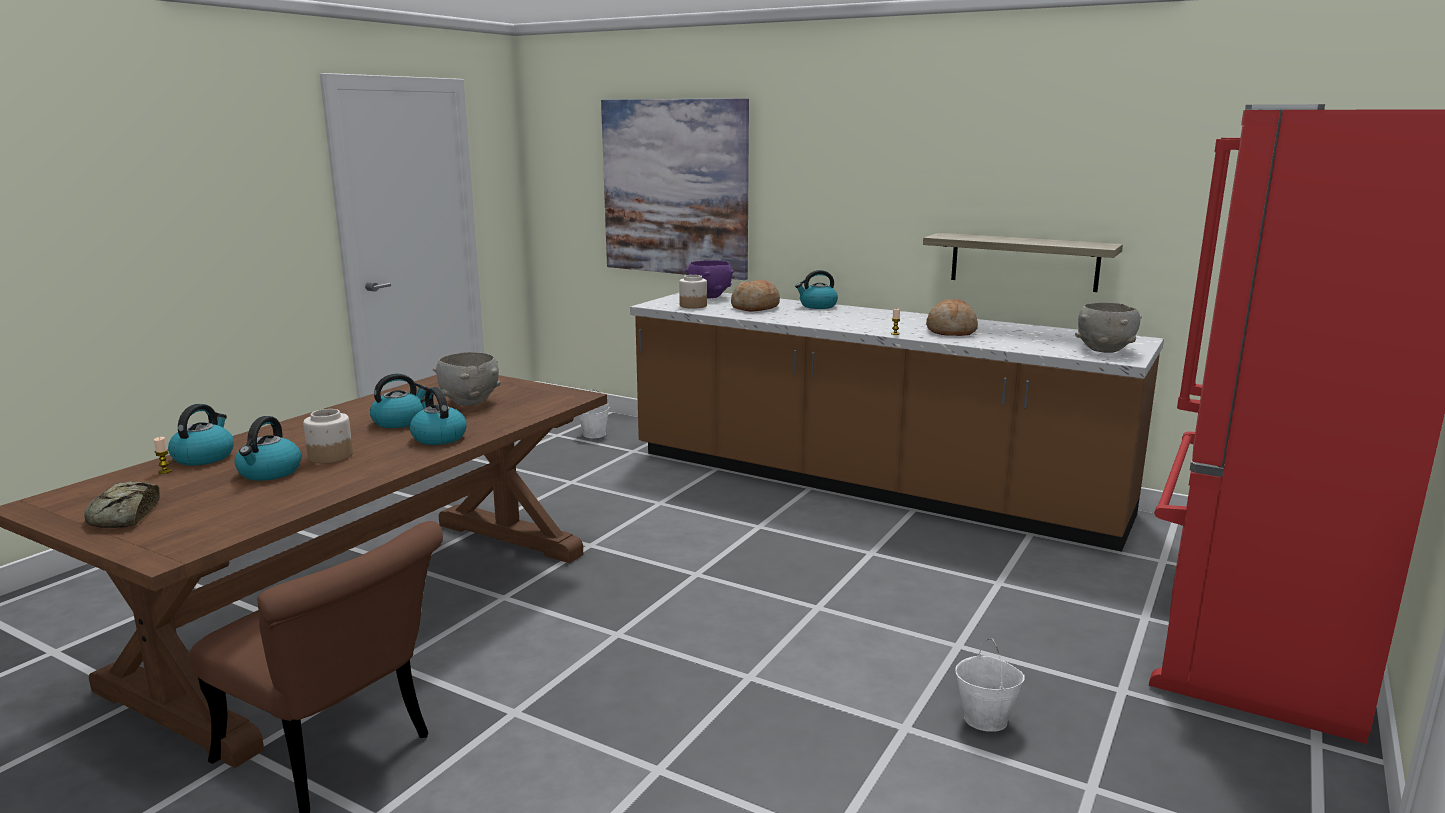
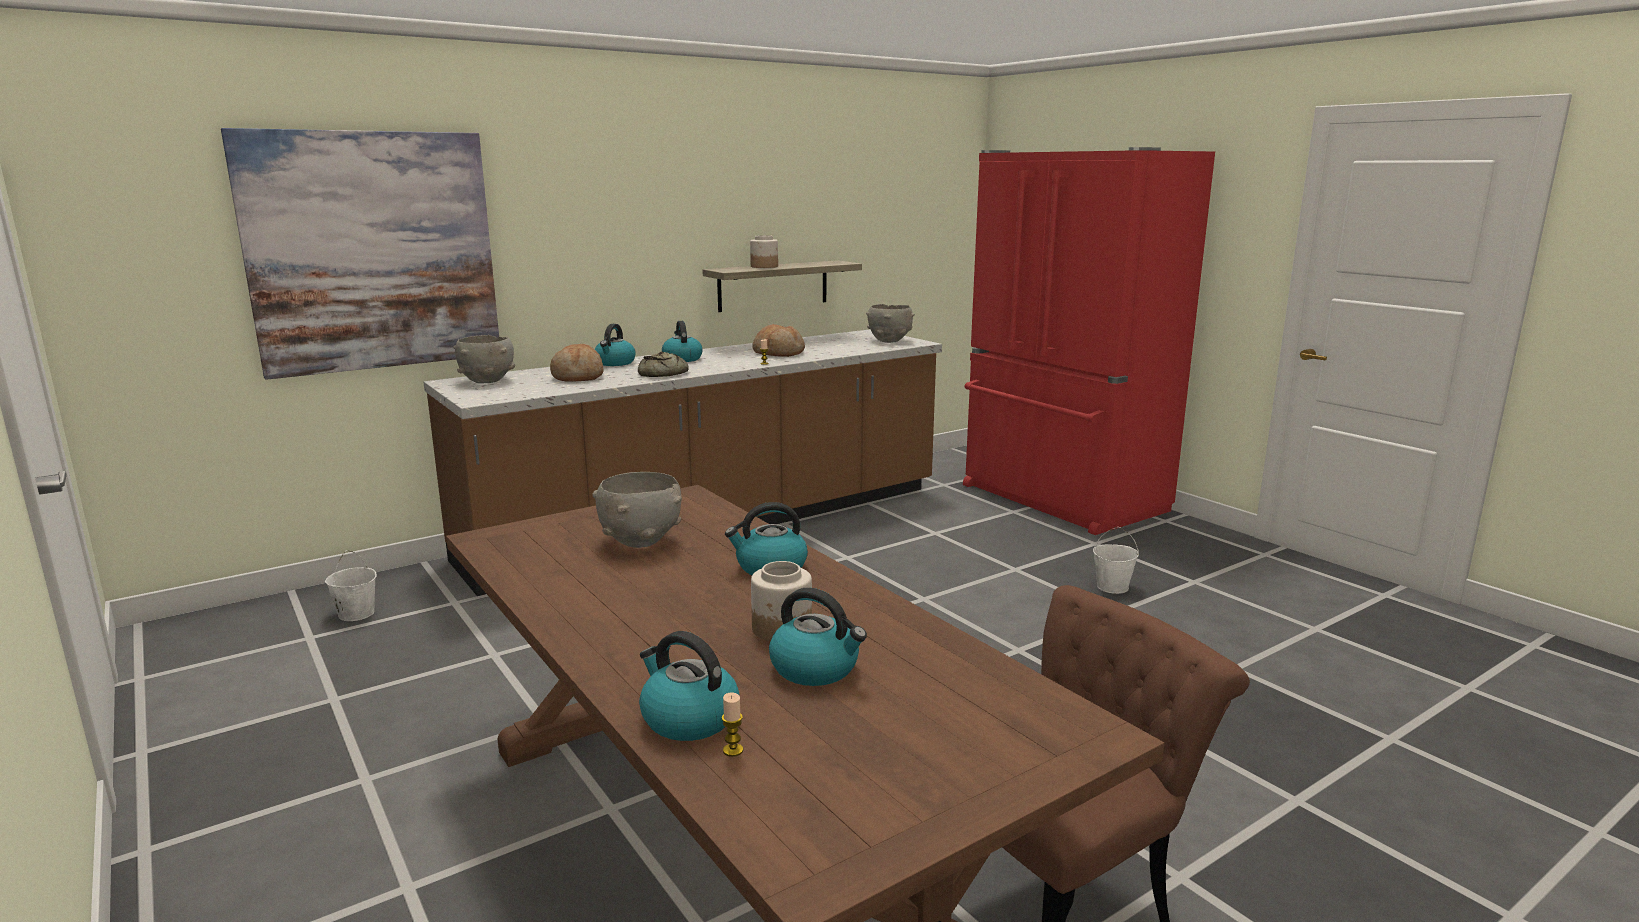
camera: 65 degrees left, 0 degrees up
(124, 516) = (929, 775): bread -> bread (662, 374)
(399, 421) = (672, 583): kettle -> kettle (682, 359)
(693, 306) = (519, 390): jar -> jar (764, 266)
(709, 297) = (487, 381): purple bowl -> grey bowl

